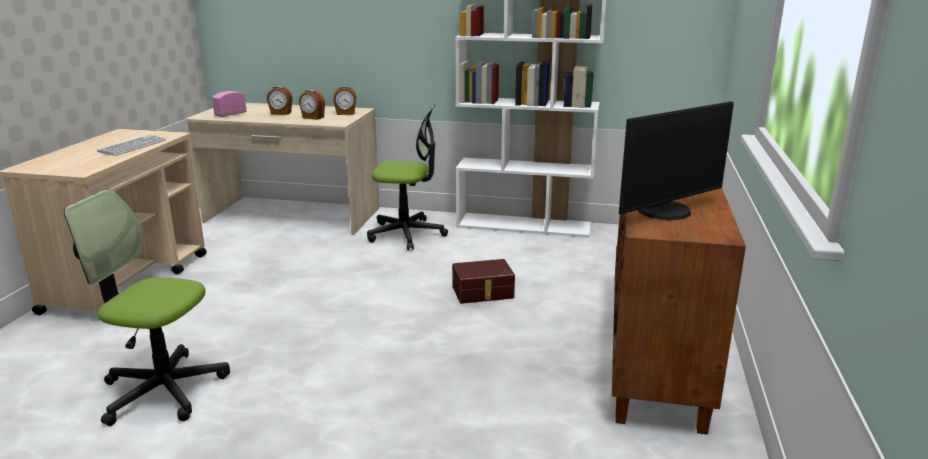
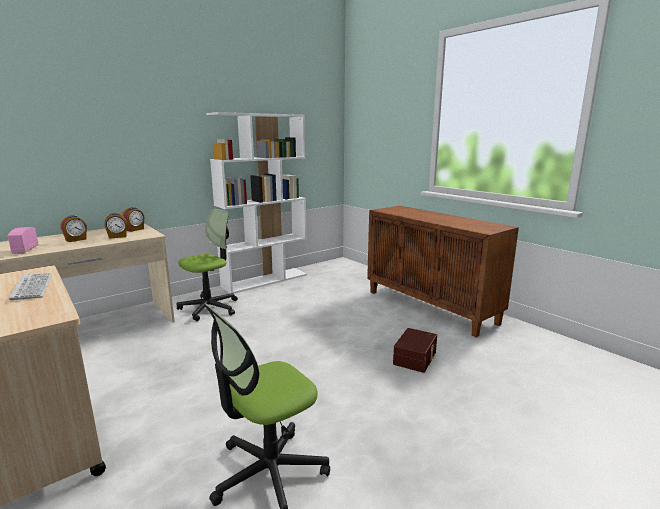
camera: 50 degrees left, 5 degrees down
(483, 292) = (319, 317): brown storage box -> brown storage box (416, 358)
(666, 212) = (466, 224): monitor -> none

